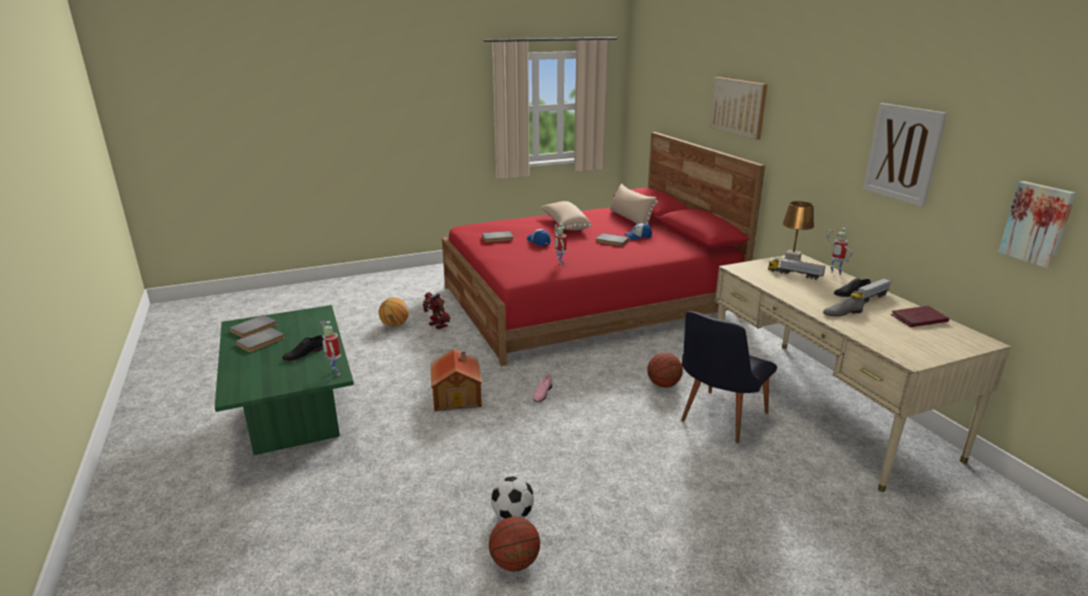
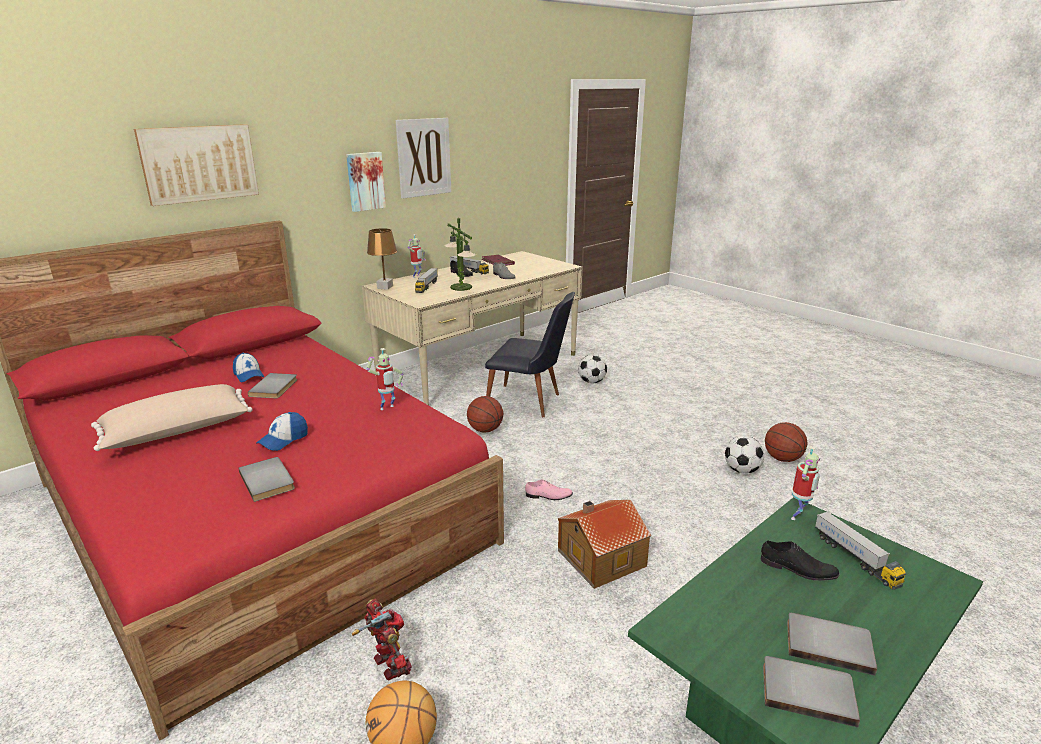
camera: 110 degrees left, 0 degrees up
(284, 374) = (855, 559): none -> toy truck
(437, 325) = (389, 666): toy robot -> toy robot turned 120 degrees clockwise
(630, 219) = (148, 388): beige pillow -> none
(774, 478) = (592, 382): none -> football
(790, 287) = (461, 287): none -> table lamp
(1037, 223) = (510, 174): picture -> picture (365, 181)

